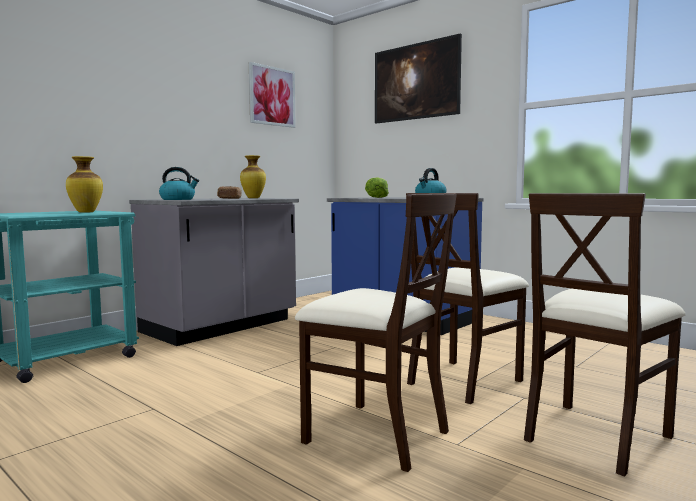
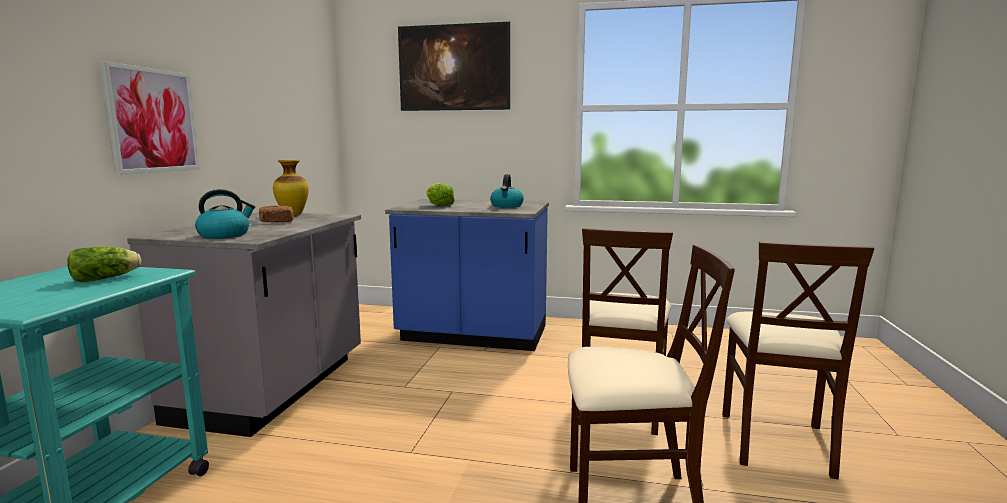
camera: 30 degrees left, 5 degrees up
(85, 212) = (108, 278): vase -> lettuce
(272, 96) = (279, 73): picture -> picture (152, 120)

